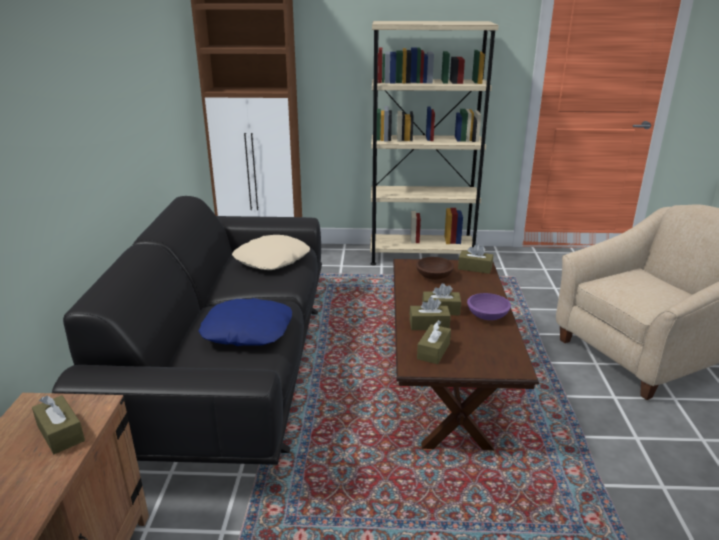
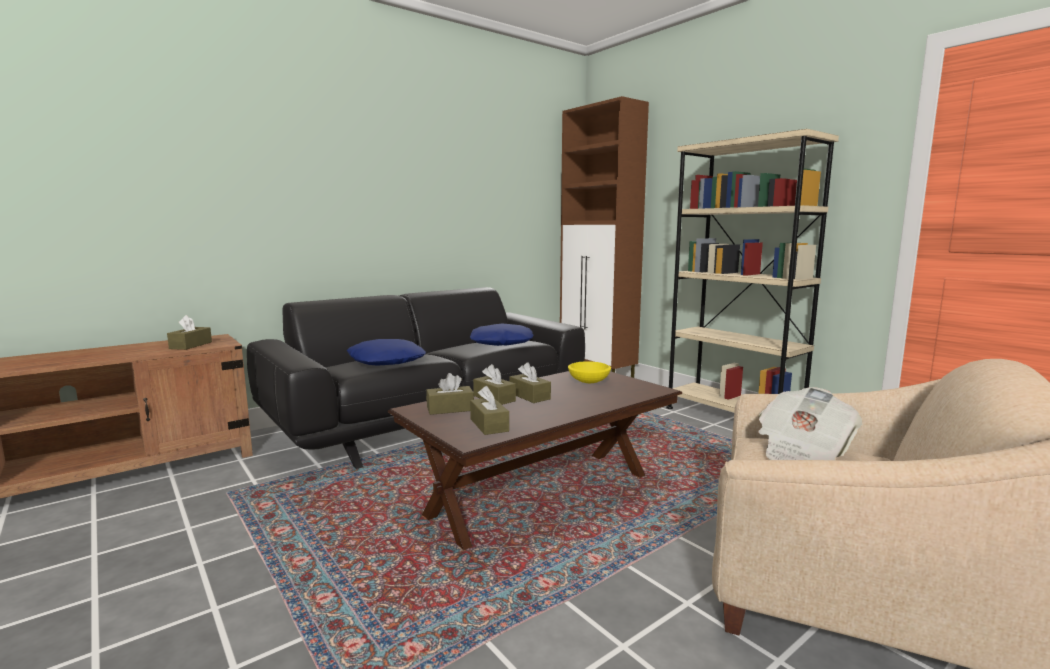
camera: 50 degrees right, 15 degrees down
(272, 260) = (501, 342): beige pillow -> blue pillow
(434, 277) = (588, 382): brown bowl -> yellow bowl
(475, 268) = (643, 388): brown tissue box -> brown tissue box (489, 425)
(488, 316) = (553, 411): purple bowl -> none
(631, 282) = (801, 451): none -> newspaper

